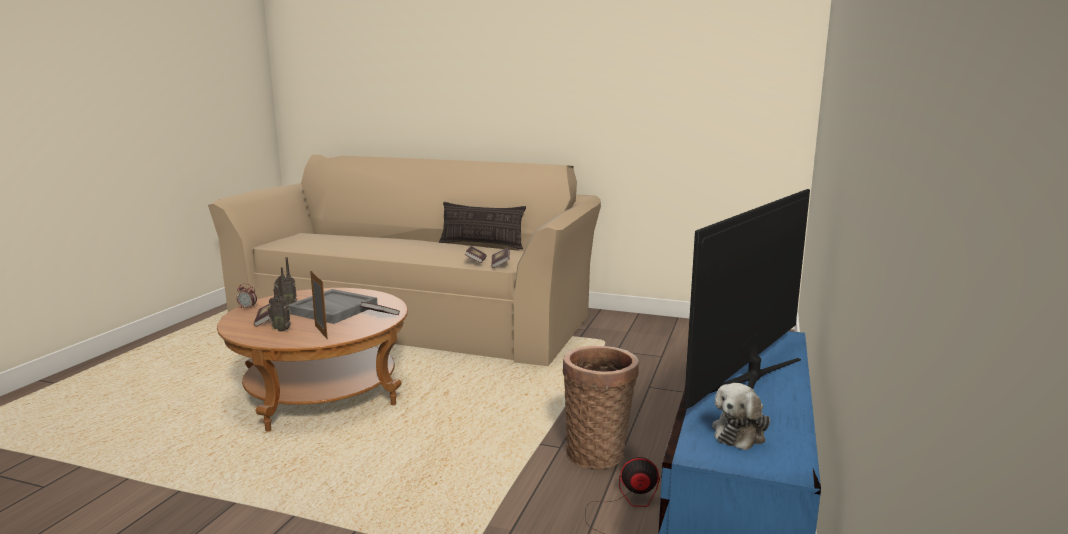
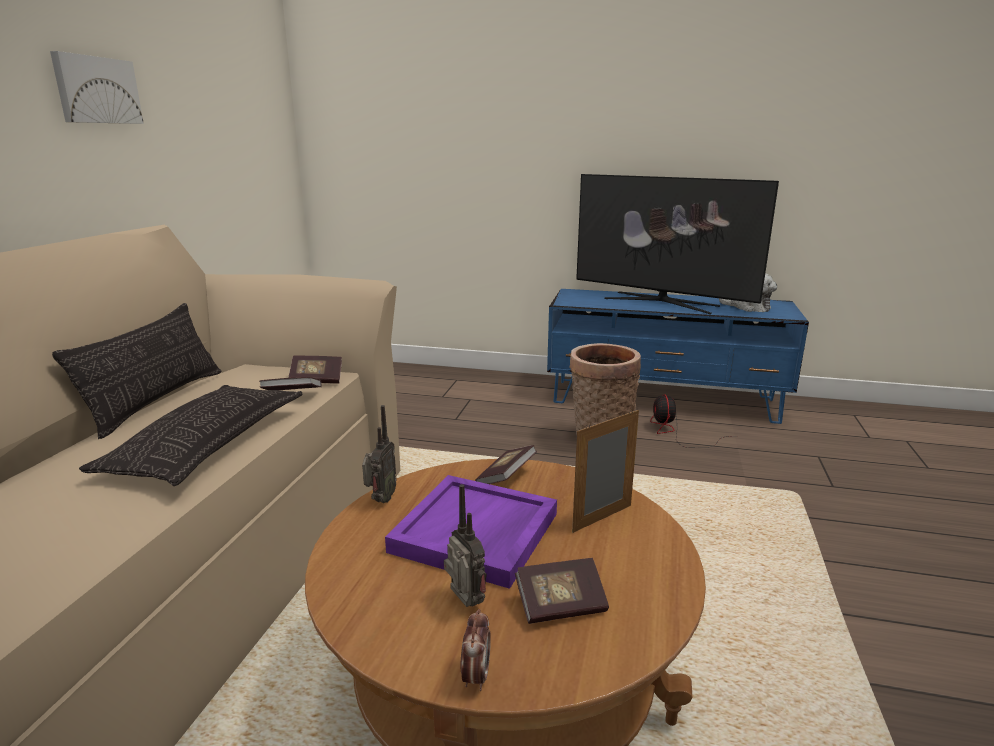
camera: 95 degrees left, 5 degrees up
(282, 329) = (608, 567): radio -> radio (380, 500)
(332, 309) = (476, 533): grey tray -> purple tray
(419, 253) = (208, 443): none -> pillow
(588, 88) = (96, 90): none -> picture

